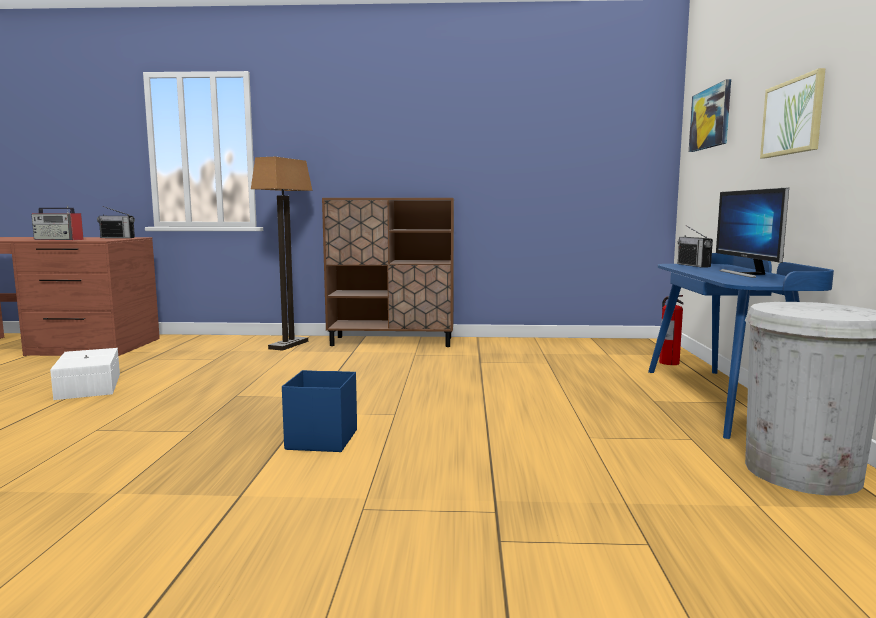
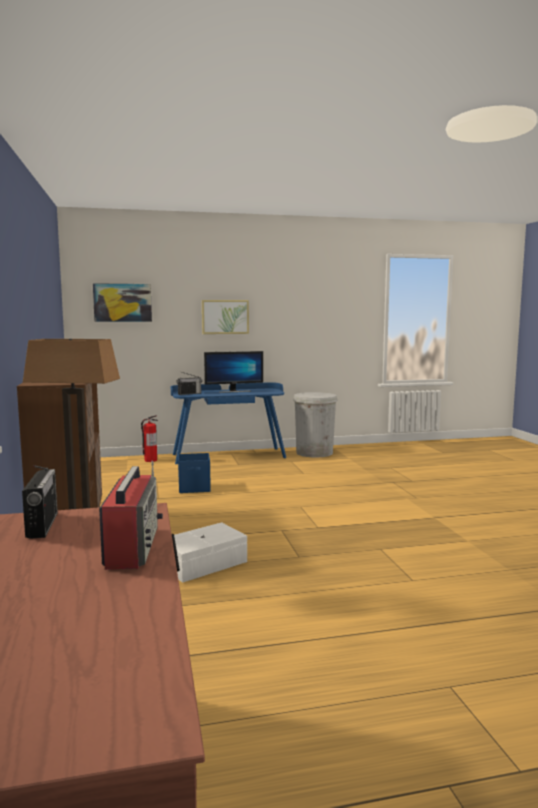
camera: 105 degrees left, 0 degrees up
(87, 386) = (322, 640): white storage box -> white storage box (205, 563)
(321, 440) = (357, 515): blue storage box -> blue storage box (195, 488)

